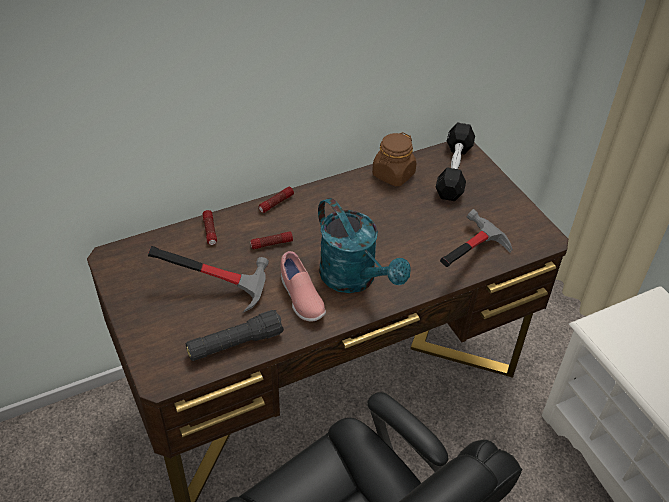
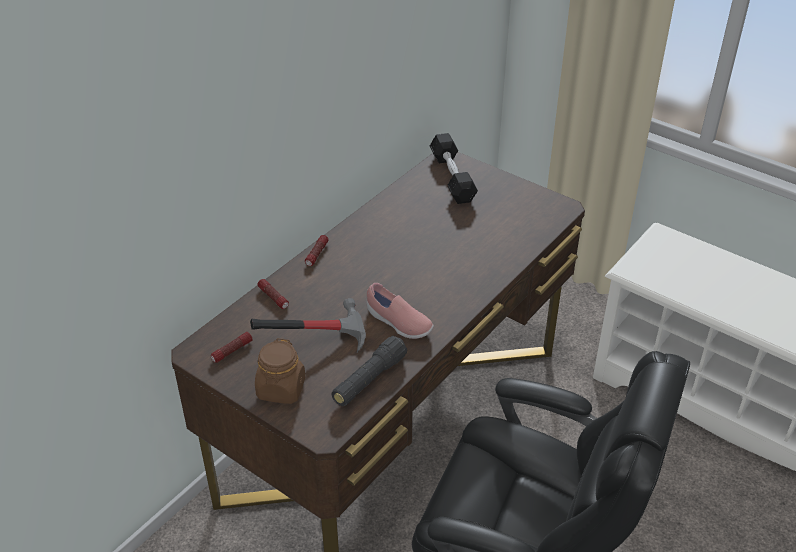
camera: 25 degrees left, 5 degrees down
(271, 244) = (339, 289): flashlight -> flashlight (232, 351)
(355, 279) = (433, 292): turquoise watering can -> none
(393, 175) = (403, 197): brown jar -> brown jar (281, 389)
(467, 256) = (511, 241): hammer -> none

